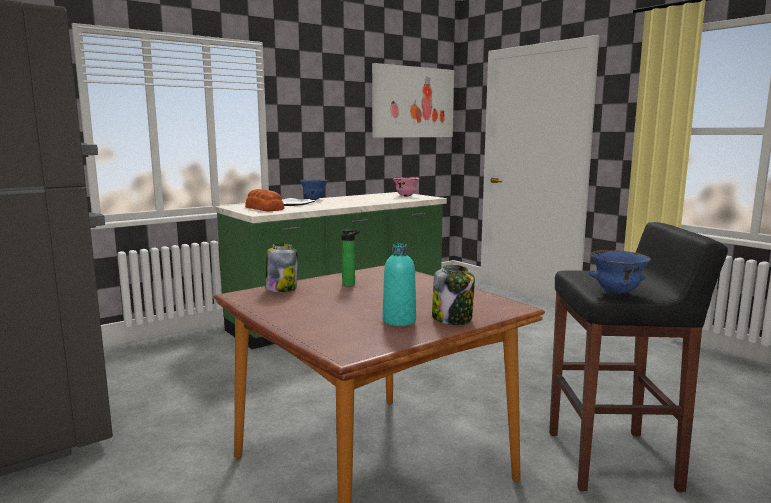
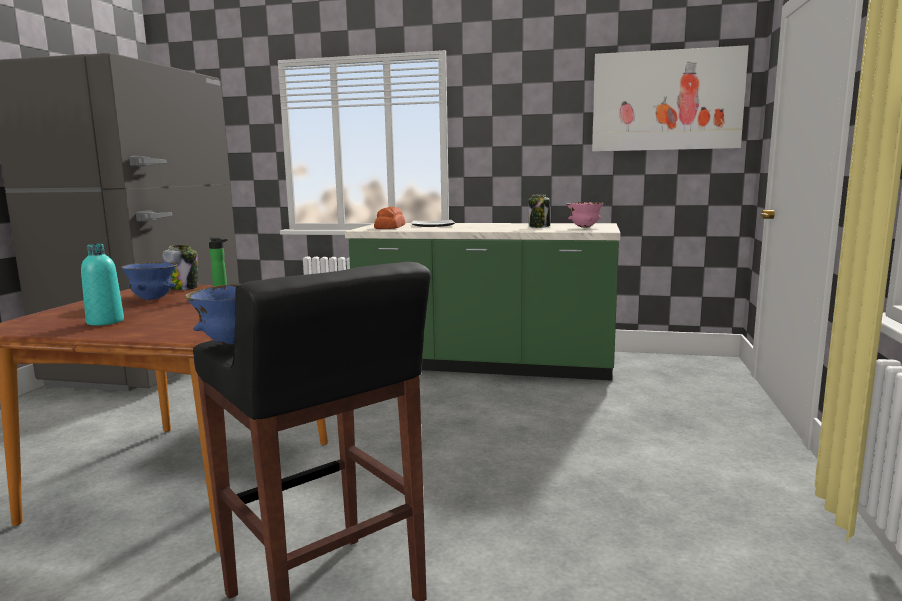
camera: 50 degrees right, 0 degrees up
(314, 199) = (477, 223): blue bowl -> blue bowl (152, 299)
(452, 319) = (125, 330): jar -> jar (539, 226)

